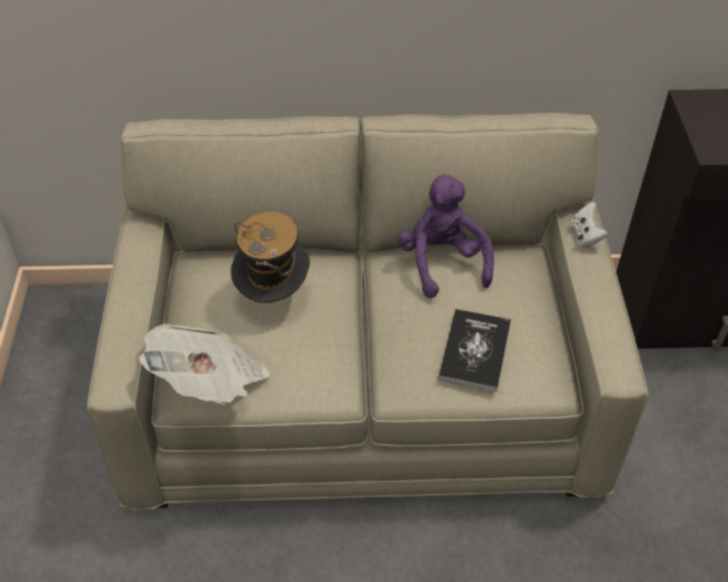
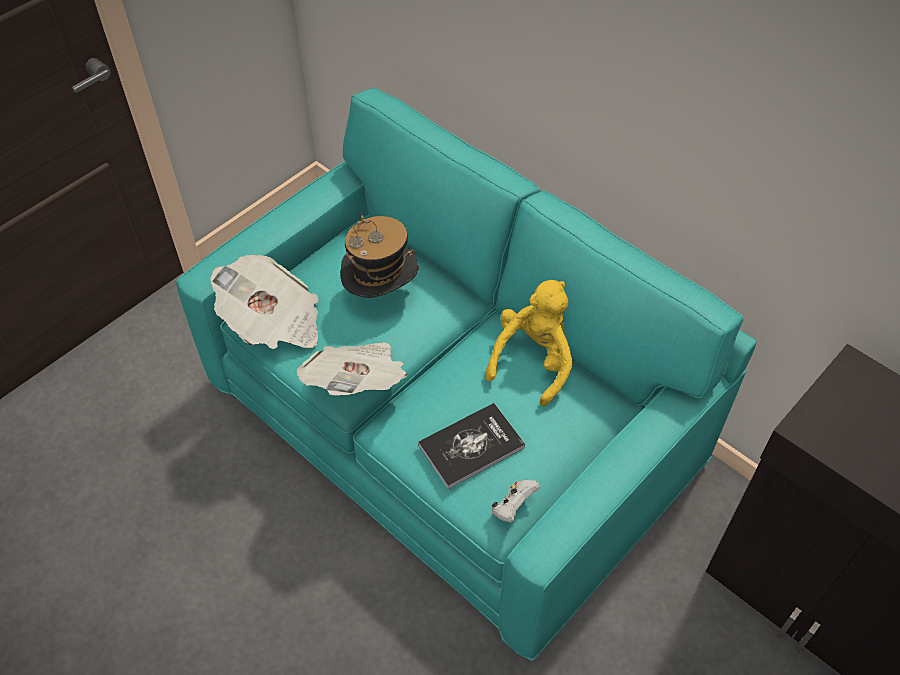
camera: 45 degrees right, 5 degrees up
(338, 373) = (357, 383): none -> newspaper
(365, 383) = (455, 421): beige sofa -> turquoise sofa
(442, 263) = (534, 360): purple plush toy -> yellow plush toy
(585, 236) = (659, 424): white game controller -> white game controller (513, 507)

